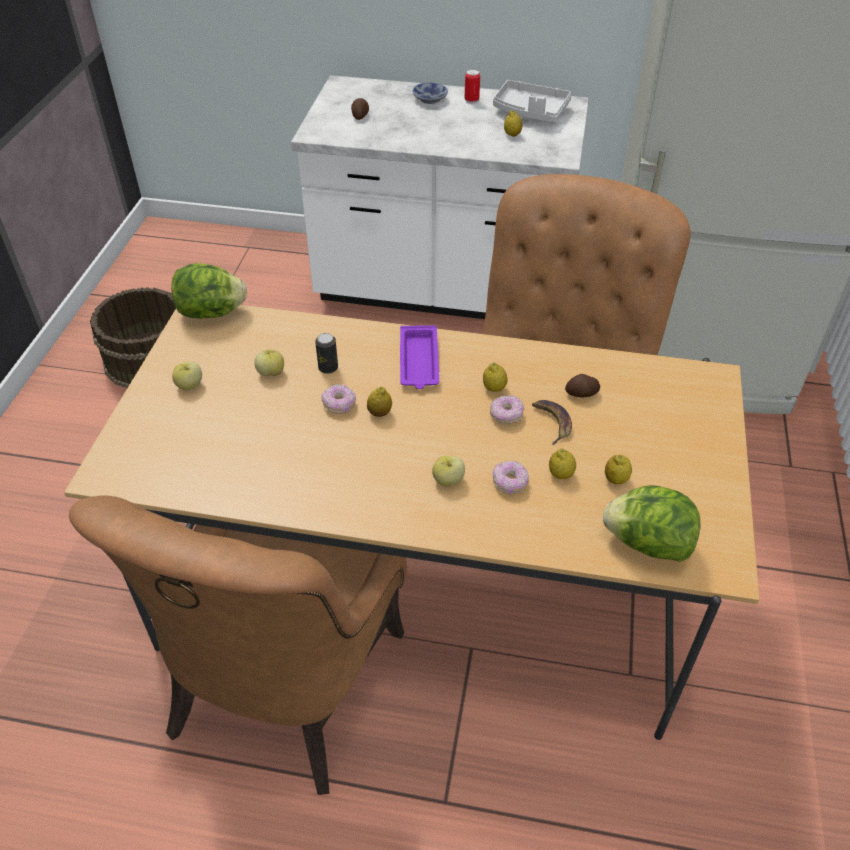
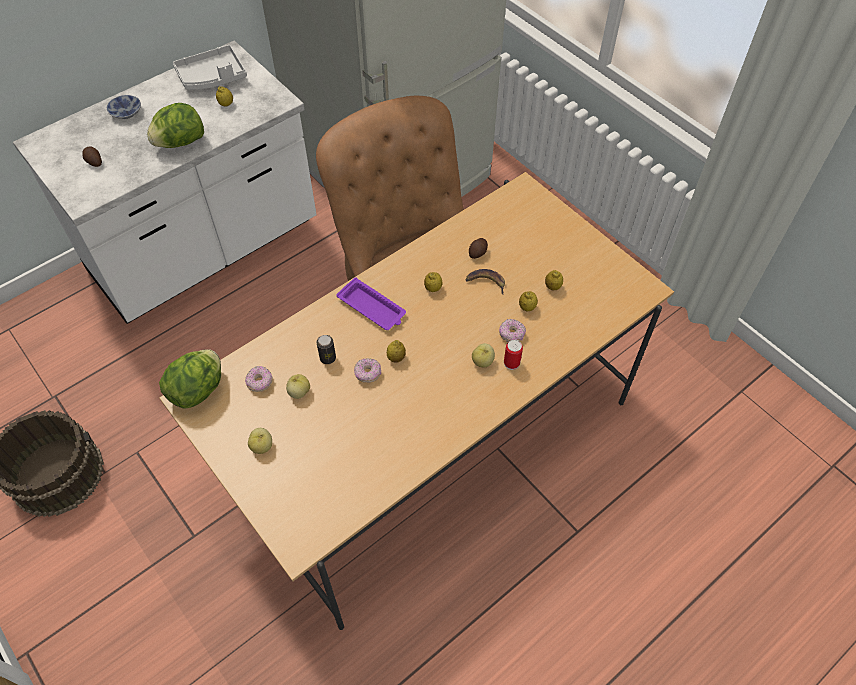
camera: 50 degrees left, 10 degrees up
(285, 685) = (435, 566): brown chair -> none
(471, 100) = (158, 94): can -> can (511, 363)
(506, 415) = (460, 298): donut -> donut (260, 382)
(647, 543) = (605, 307): lettuce -> lettuce (180, 143)

